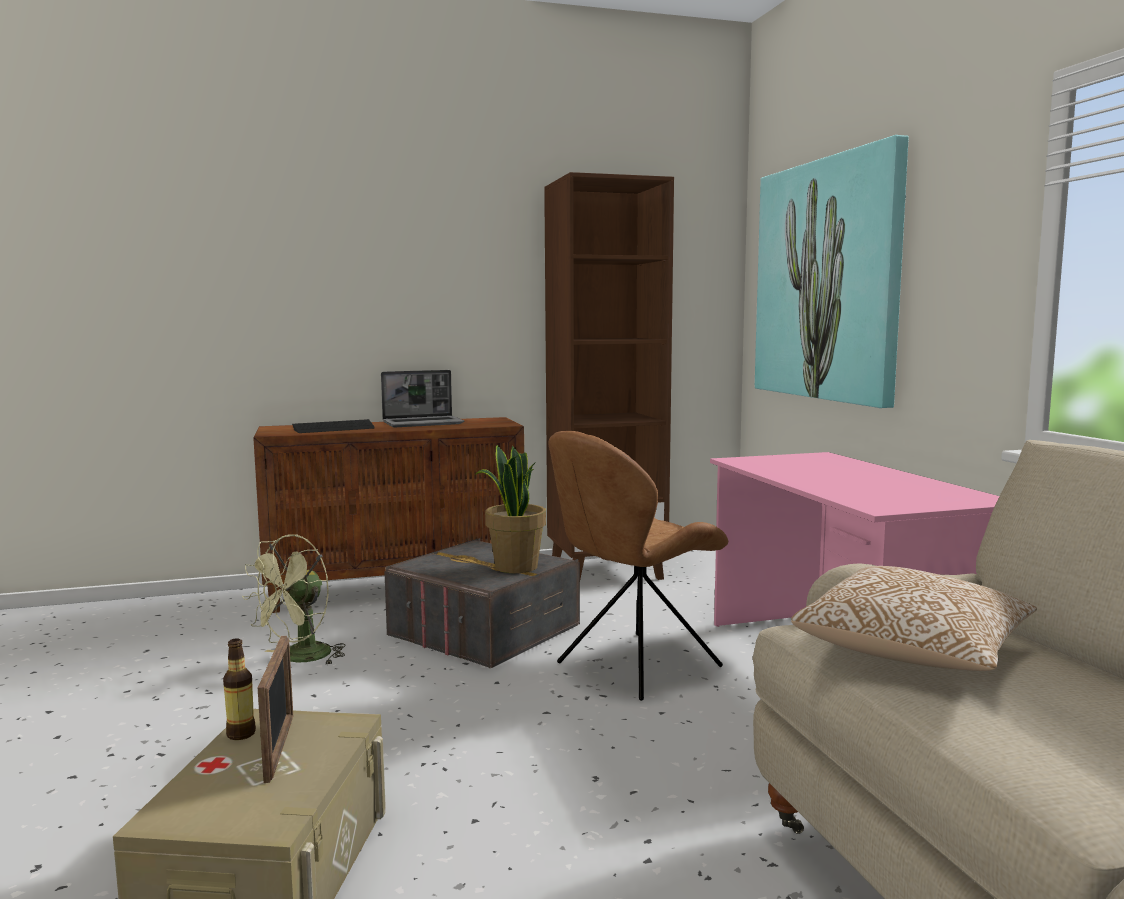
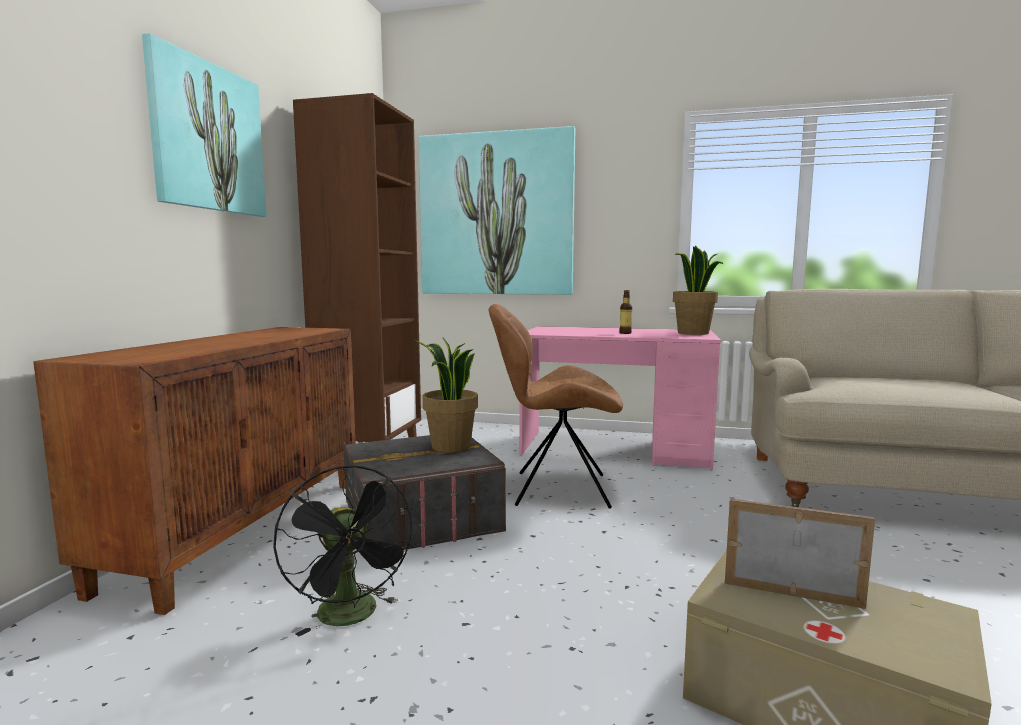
camera: 60 degrees left, 0 degrees up
(241, 734) = (755, 609): bottle -> bottle (625, 333)
(299, 658) = (352, 617): green fan -> black fan
(334, 429) = (186, 349): keyboard -> none
(424, 423) = (249, 336): laptop -> none
(432, 248) = (209, 137): none -> picture
(634, 666) = (556, 489): brown chair -> brown chair turned 105 degrees clockwise
(913, 652) = (861, 385): pillow -> none
(933, 501) = (693, 333): none -> potted plant

